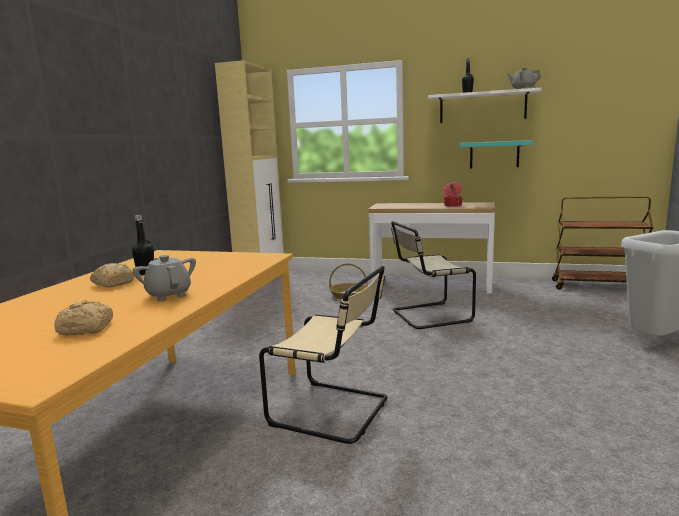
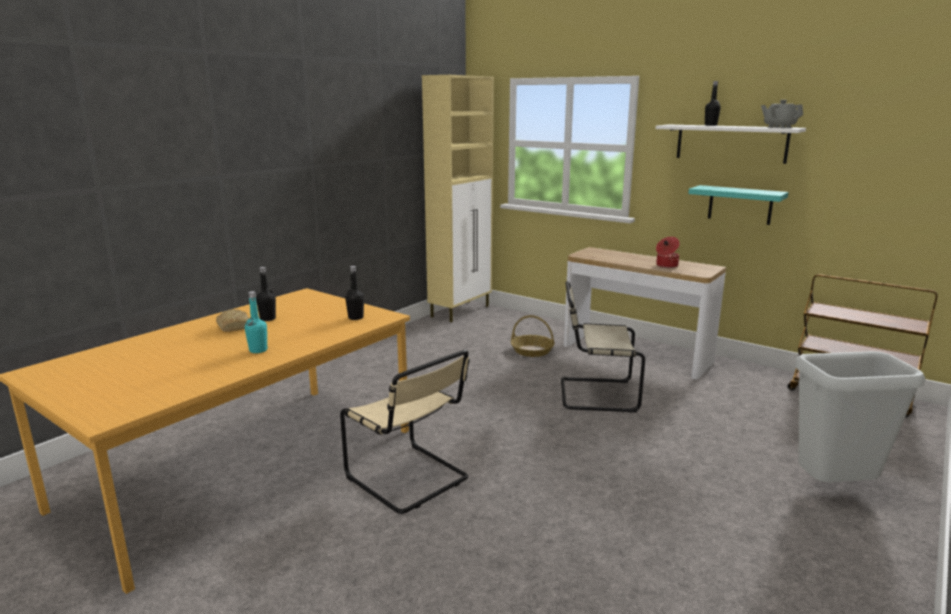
camera: 20 degrees right, 5 degrees up
(87, 329) = (173, 375): bread -> none
(169, 295) = (258, 350): grey teapot -> turquoise bottle
(241, 261) = (355, 317): none -> black bottle

